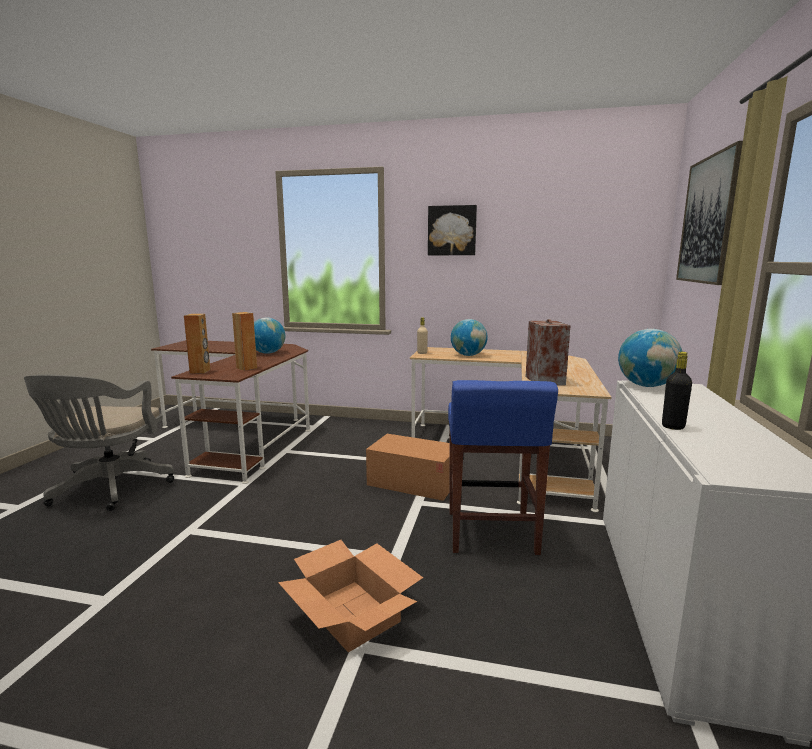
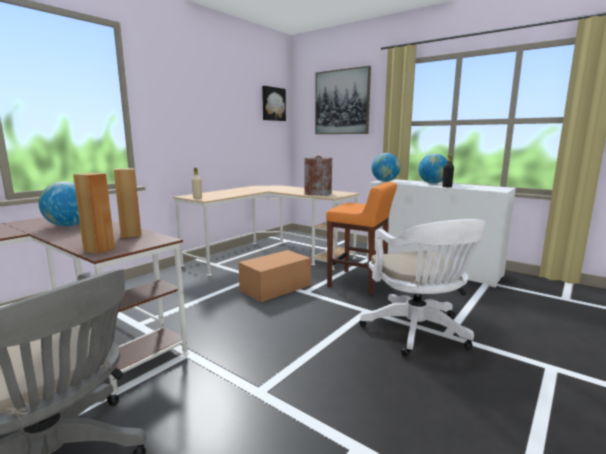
camera: 65 degrees left, 0 degrees up
(352, 613) = (418, 332): cardboard box -> white office chair
(452, 230) = (184, 94): picture -> picture (273, 104)
(468, 355) = (229, 194): globe -> globe (432, 183)
(491, 533) = (359, 282): blue stool -> orange stool

